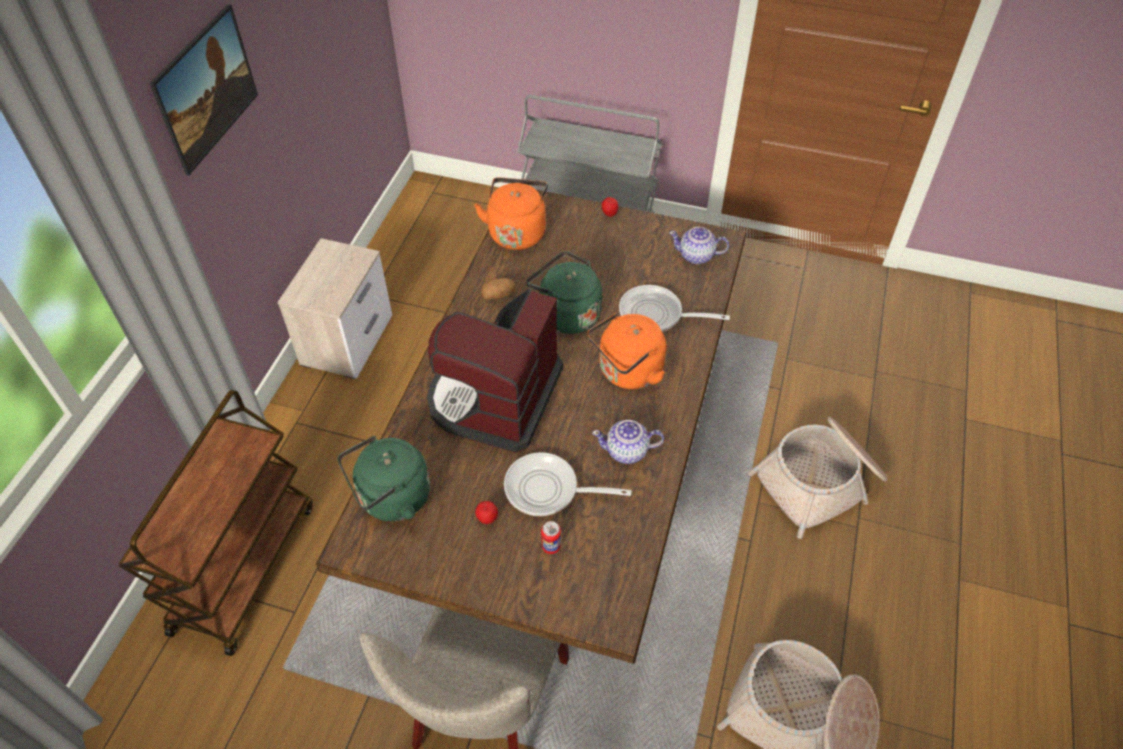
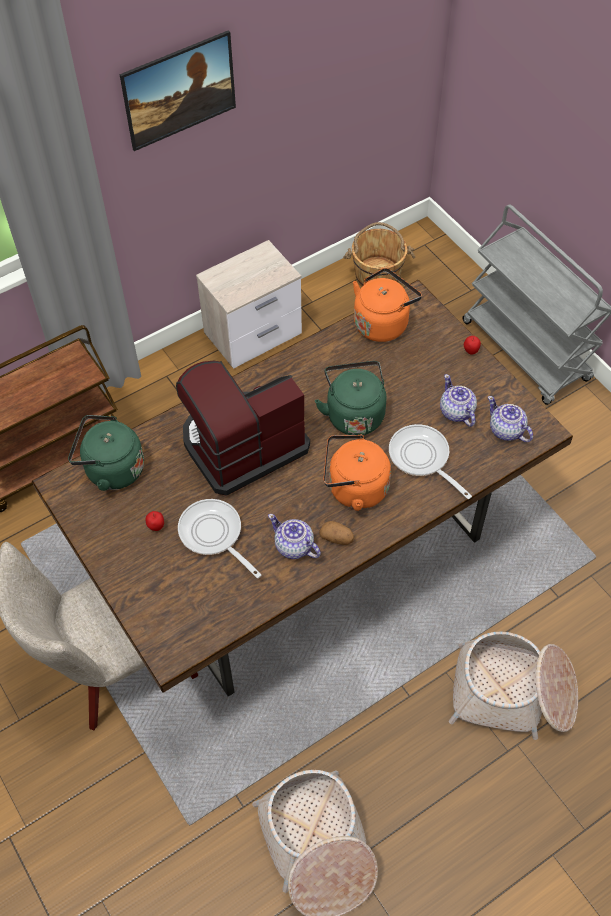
camera: 40 degrees right, 5 degrees up
(415, 235) = (377, 275): none -> brown bucket
(498, 295) = (319, 366): potato -> potato (337, 538)
(551, 546) = (178, 575): can -> none
(646, 265) = (456, 412): none -> teapot

